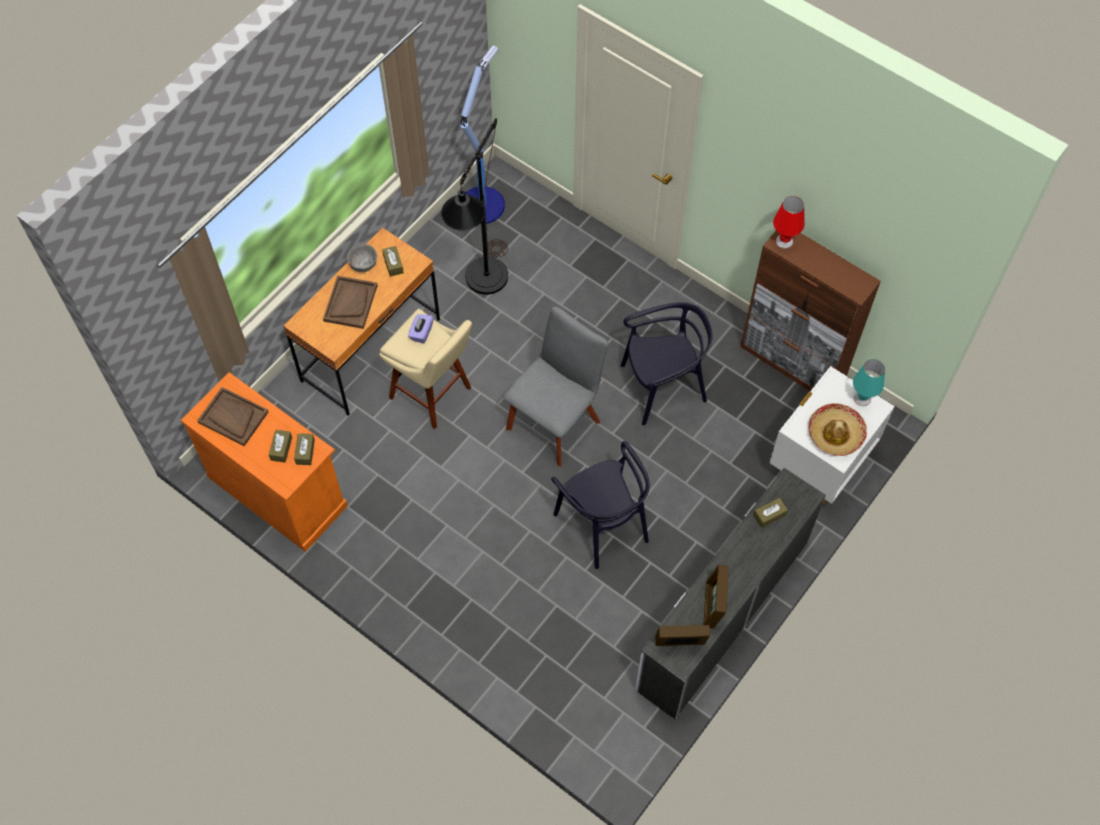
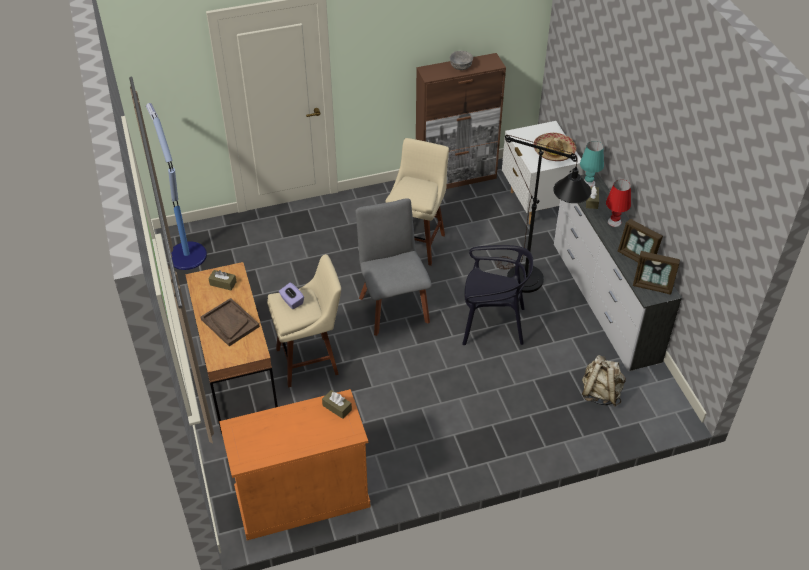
camera: 55 degrees left, 15 degrees down
(233, 417) = (263, 438): brown tray -> none
(281, 448) = (320, 421): brown tissue box -> none
(363, 264) = (205, 299): grey bowl -> grey bowl (461, 67)
(483, 286) = (251, 289): black floor lamp -> black floor lamp (532, 285)
(585, 678) = (600, 393): none -> beige backpack
(663, 386) = (417, 242): black chair -> beige stool
(679, 644) = (652, 286): picture frame -> picture frame turned 105 degrees counterclockwise
(784, 241) = (430, 73): red table lamp -> red table lamp (614, 222)
(862, 398) = (539, 129): turquoise table lamp -> turquoise table lamp (588, 183)

